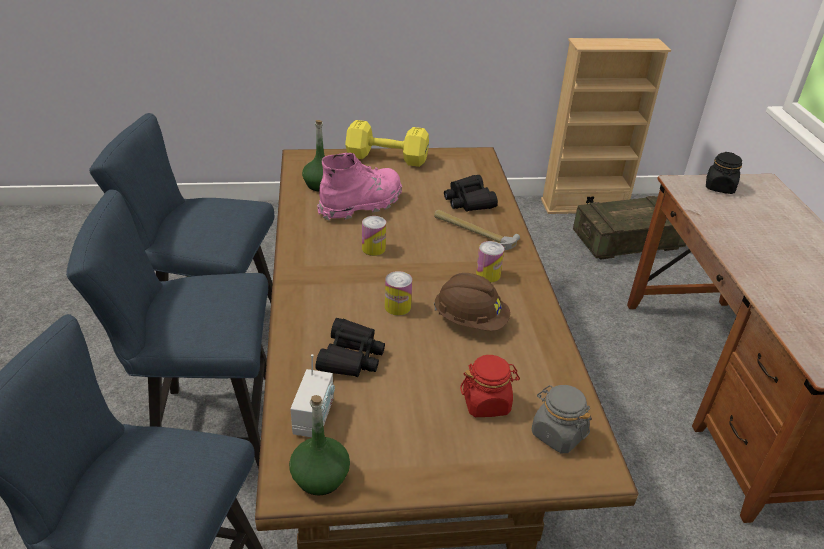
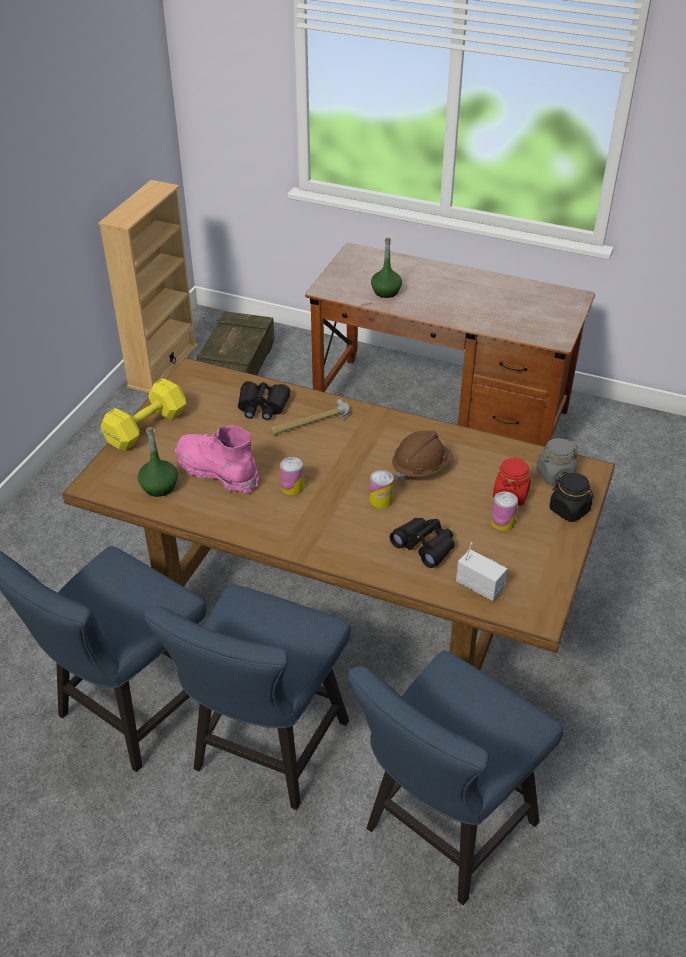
camera: 60 degrees left, 5 degrees up
(320, 477) = (538, 599): green bottle -> green bottle (386, 292)
(361, 205) = (217, 471): pink boot -> pink boot turned 45 degrees counterclockwise
(488, 275) = (373, 437): can -> can (502, 522)
(719, 187) = (345, 275): black jar -> black jar (569, 510)

